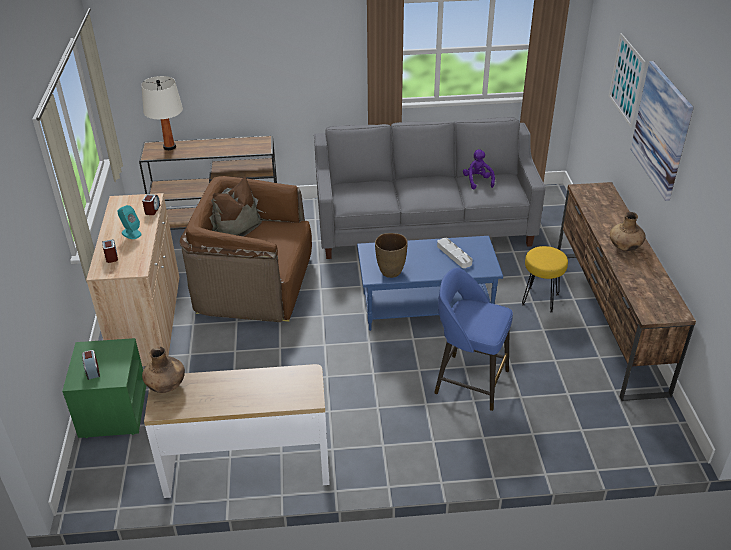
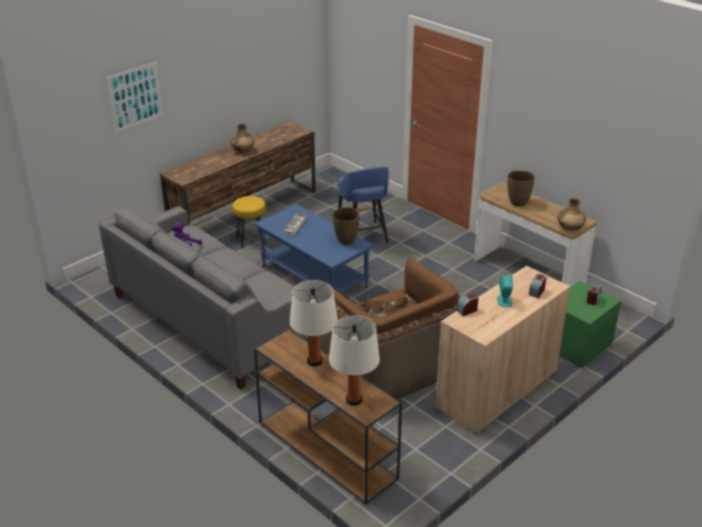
camera: 130 degrees left, 5 degrees down
(224, 149) = (314, 361): none -> white table lamp
(265, 384) = (518, 202): none -> brown vase
(661, 130) = (201, 78): picture -> none

